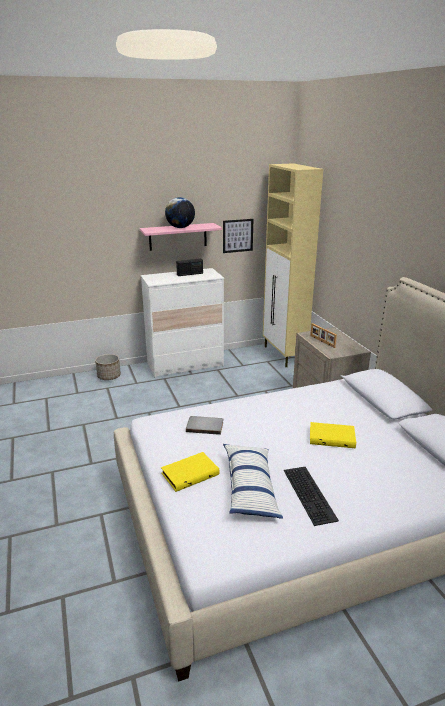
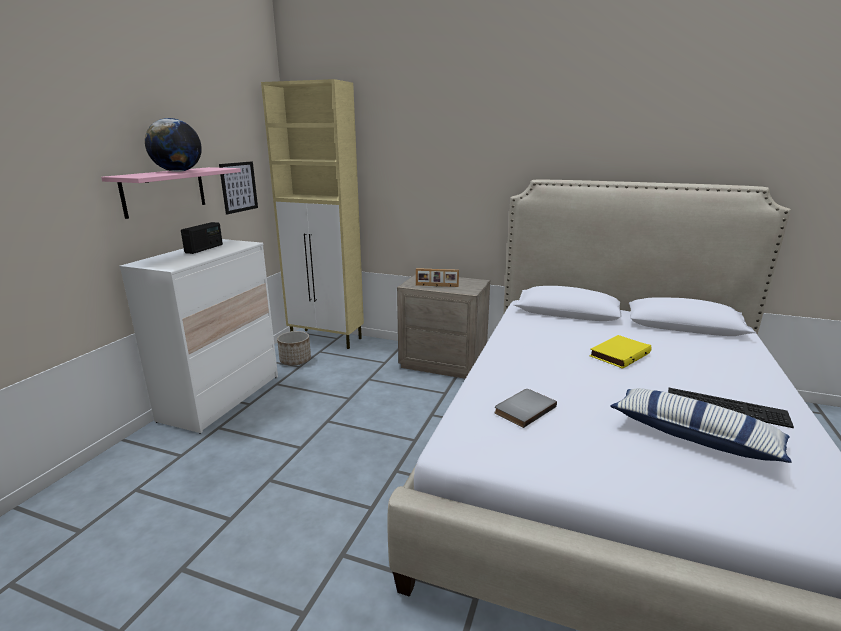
camera: 50 degrees left, 5 degrees down
(109, 376) = (110, 472): planter -> planter (295, 360)
(190, 473) = (631, 466): yellow book -> none

